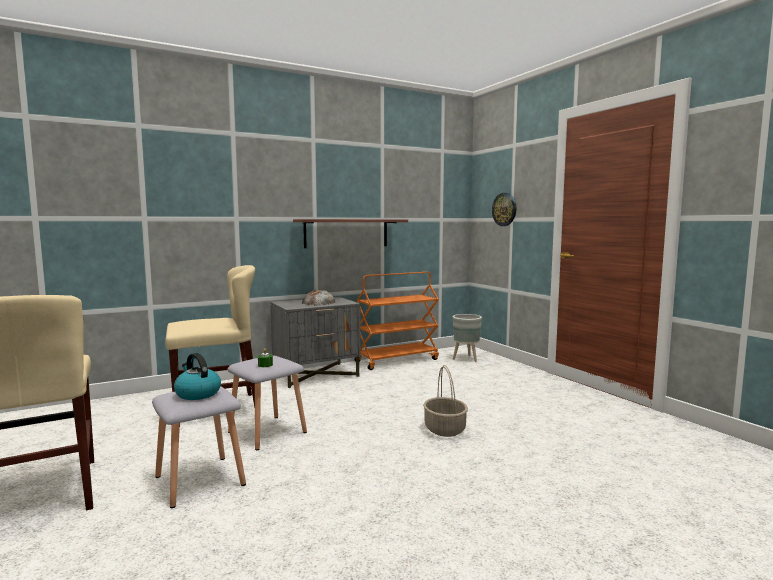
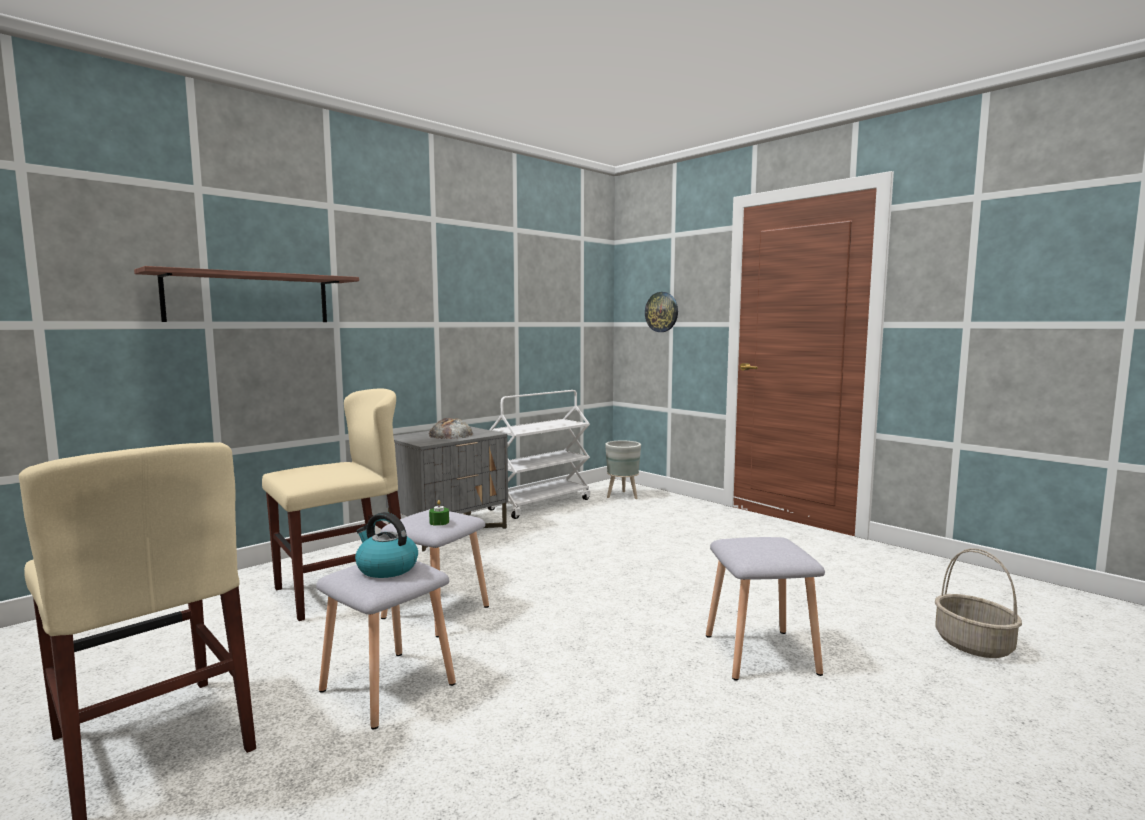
camera: 15 degrees left, 0 degrees up
(346, 233) = (475, 342): shelf -> shelf (249, 298)
(397, 360) = (540, 504): orange cart -> white cart
(445, 429) = (656, 583): basket -> basket (974, 645)
(492, 497) = (759, 654): none -> grey stool

